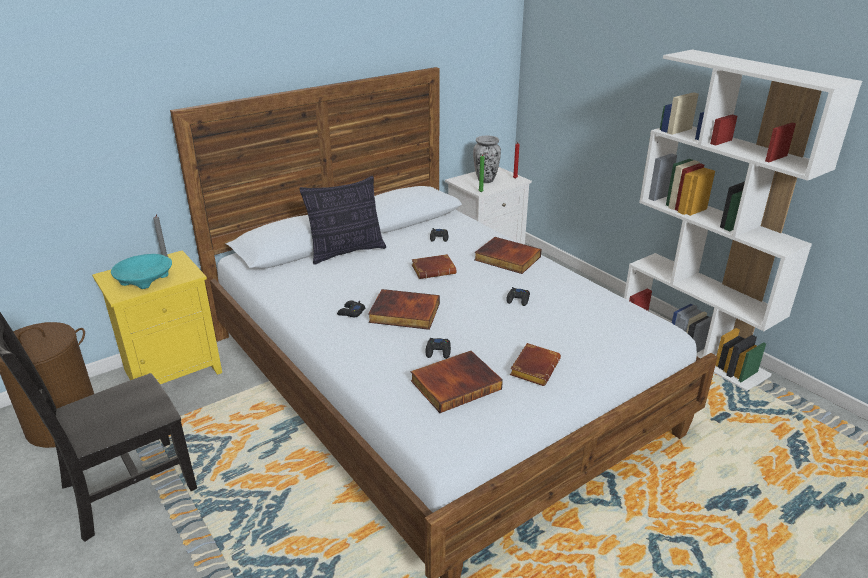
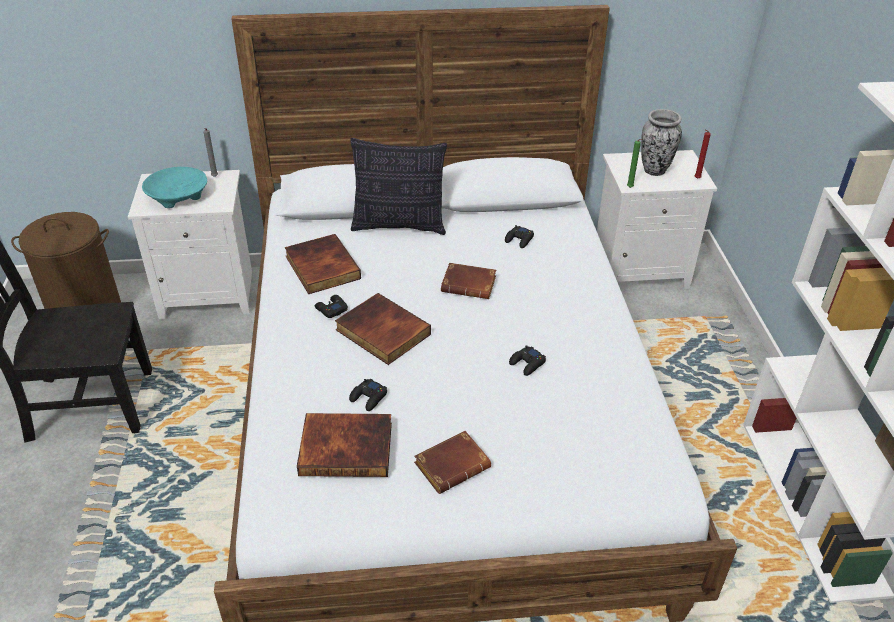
camera: 30 degrees right, 10 degrees up
(173, 370) = (210, 293): yellow nightstand -> white nightstand
(506, 259) = (570, 299): book -> book (321, 267)

